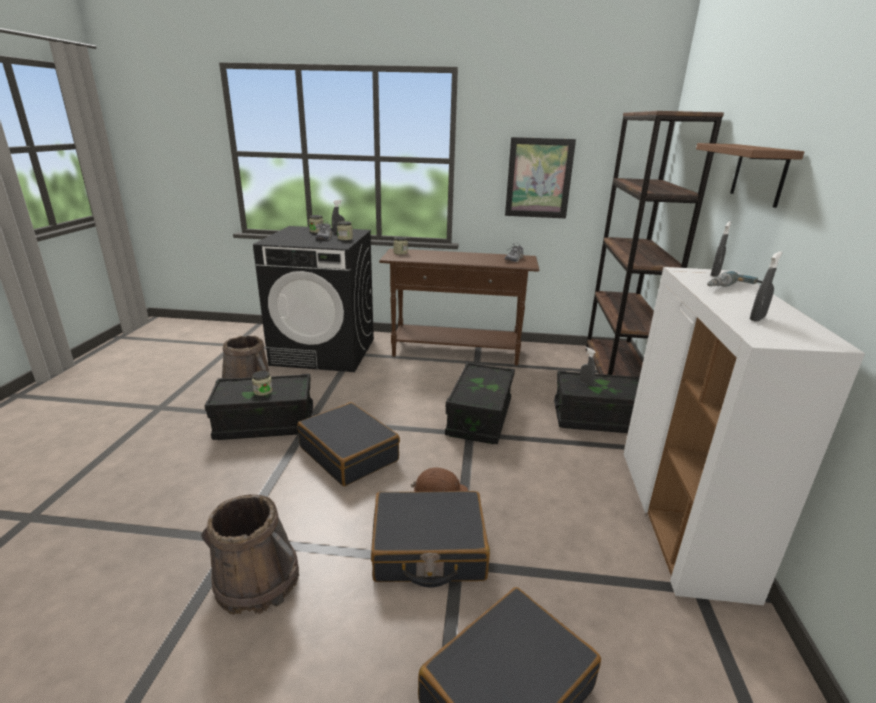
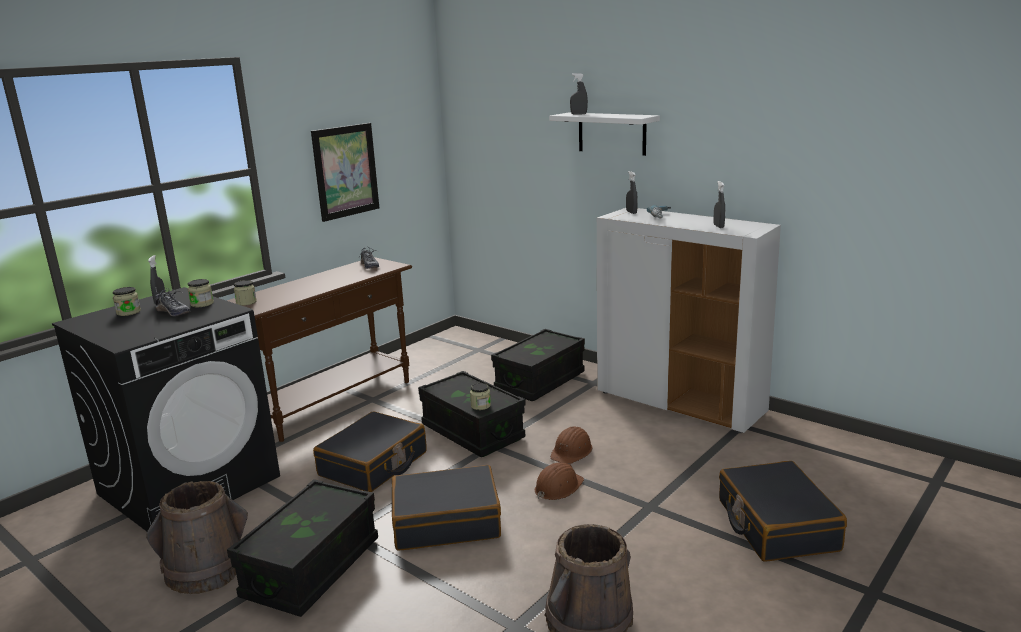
camera: 55 degrees left, 5 degrees down
(263, 391) = (310, 520): jar -> jar (480, 406)
(428, 550) = (625, 515): black suitcase -> black suitcase (373, 464)
(504, 478) = (572, 451): none -> brown hard hat
(585, 383) = (524, 352): grey spray bottle -> grey spray bottle (578, 114)
(617, 373) = (486, 346): brown bookcase -> none
(759, 174) = (611, 133): brown shelf -> white shelf

